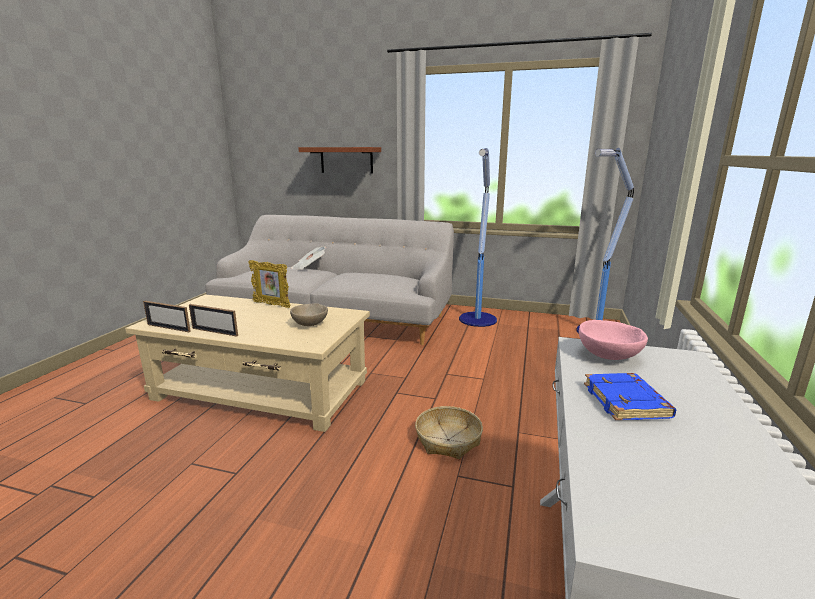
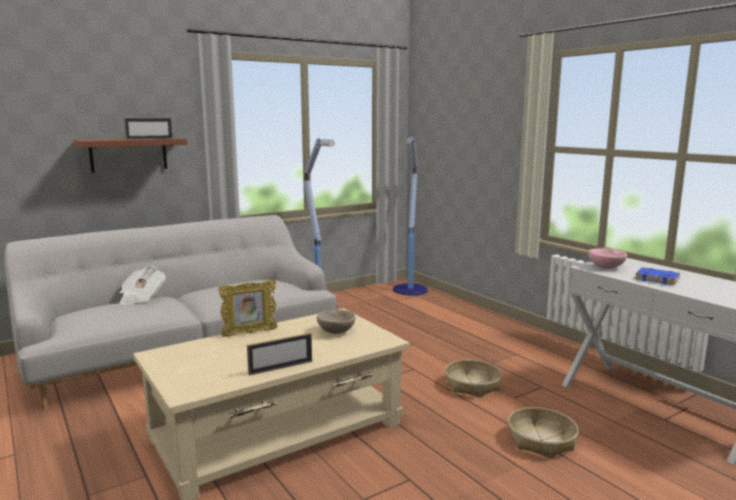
camera: 50 degrees left, 5 degrees down
(168, 328) = (223, 385): picture frame -> picture frame (149, 139)
(381, 530) = (541, 440): none -> basket

